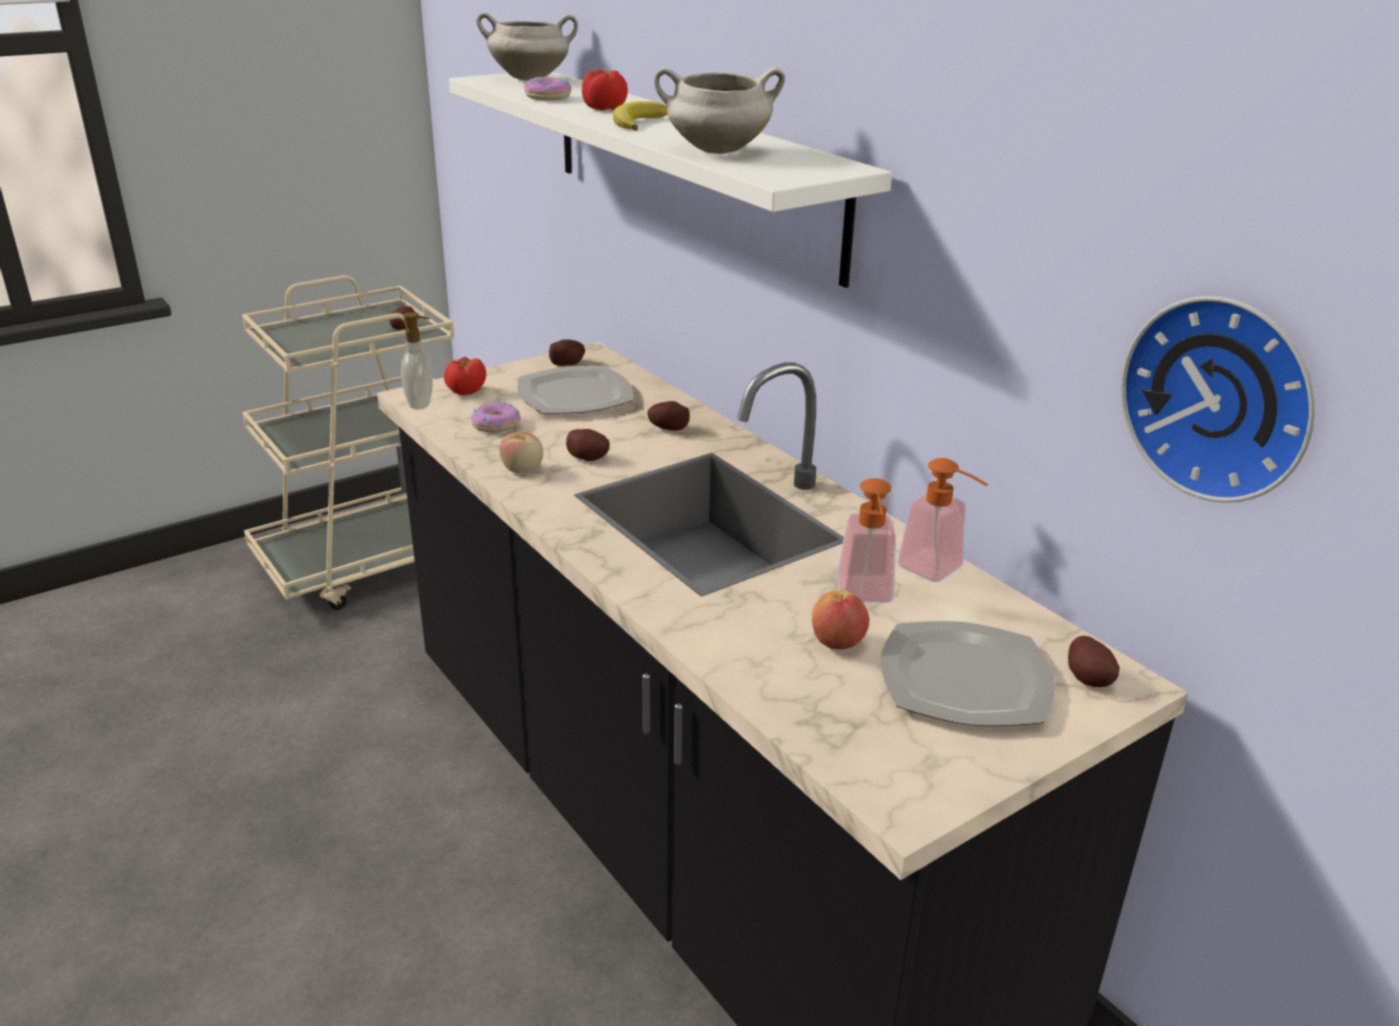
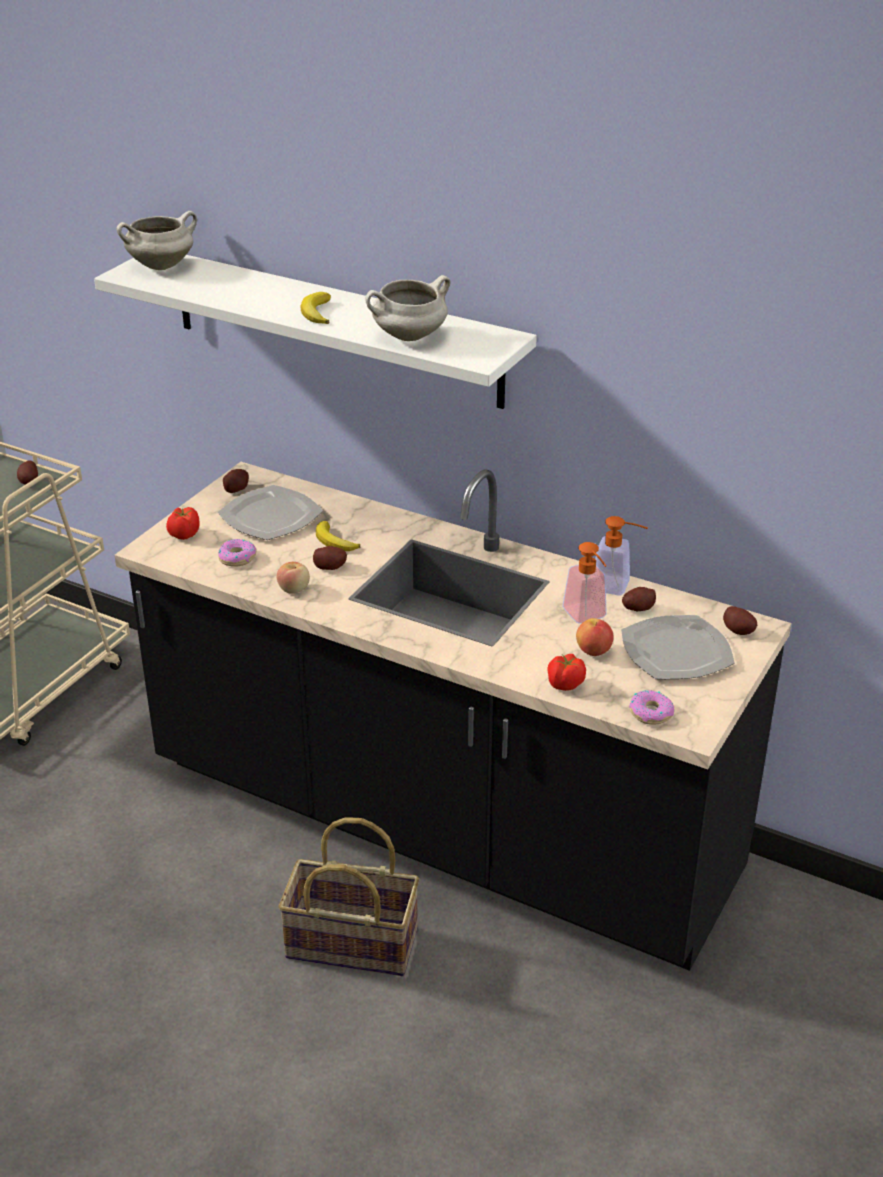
camera: 25 degrees left, 5 degrees up
(421, 404) = (161, 555): soap dispenser -> none
(480, 953) = (350, 945): none -> basket
(548, 97) = (211, 291): donut -> donut (651, 713)
(604, 109) = (272, 299): tomato -> tomato (565, 684)
(619, 434) = (334, 541): none -> banana
(668, 428) = (363, 527): potato -> potato (638, 608)
(1222, 397) = (787, 457): wall clock -> none

